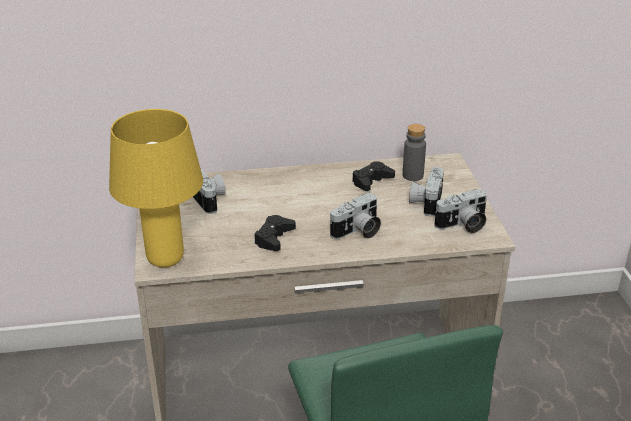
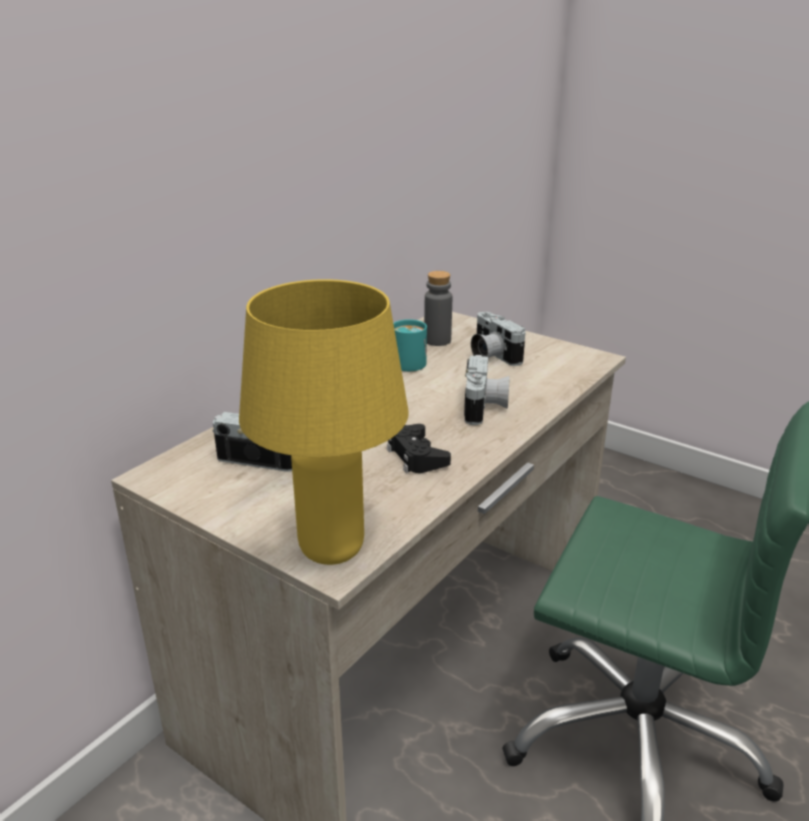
camera: 45 degrees left, 5 degrees down
(371, 181) = (409, 360): black game controller -> turquoise mug
(462, 225) = (558, 360): camera -> none

